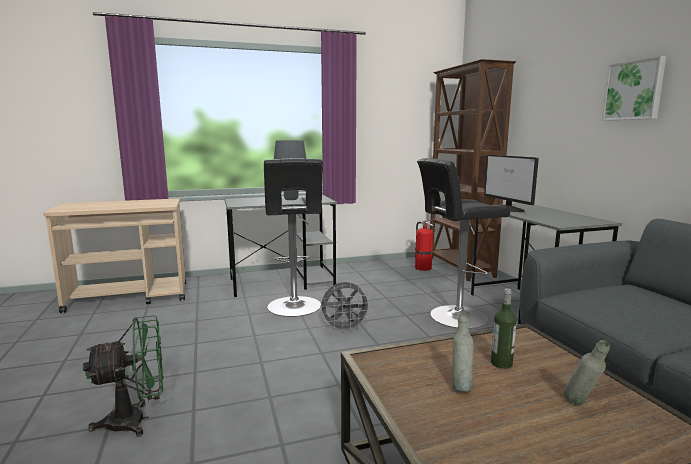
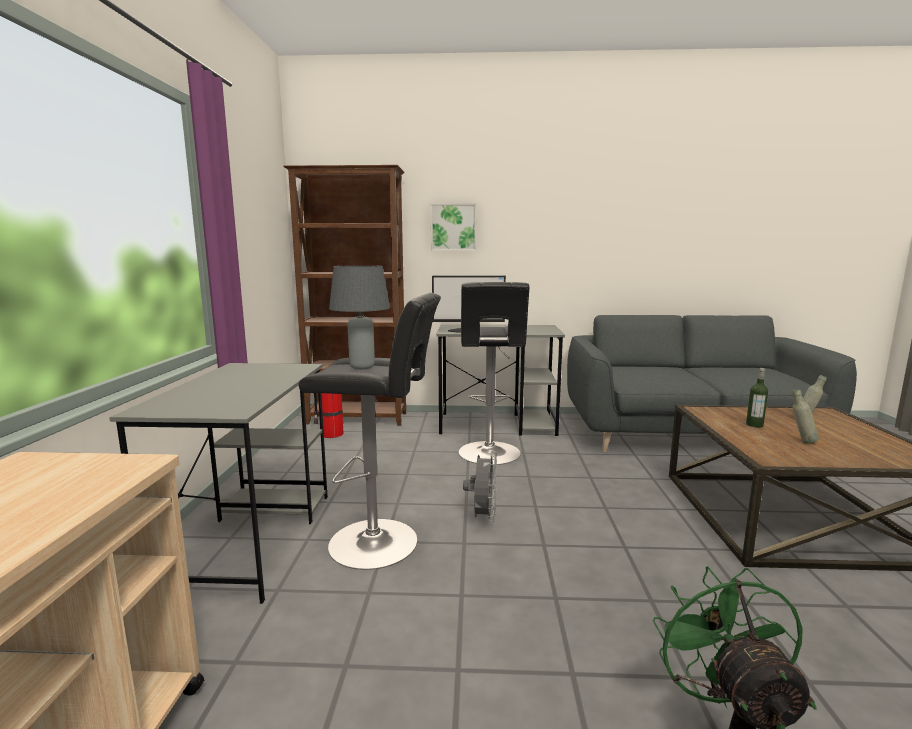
camera: 70 degrees left, 0 degrees up
(634, 90) = (547, 217): picture -> picture (453, 227)

